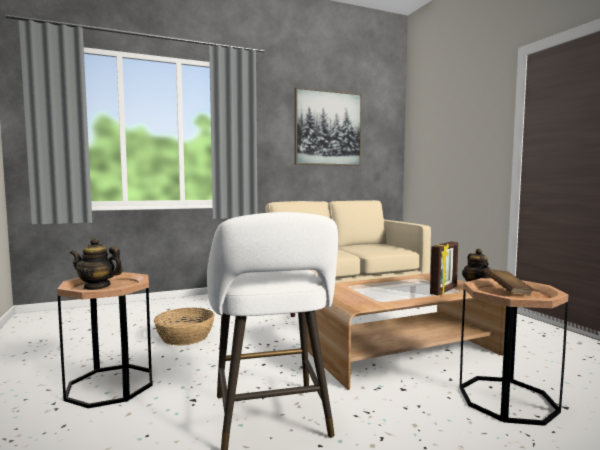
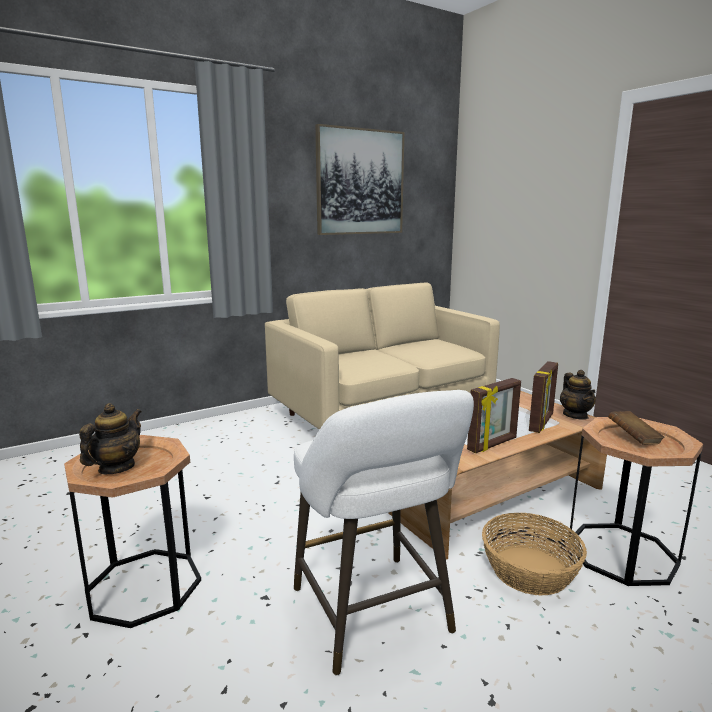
camera: 10 degrees left, 10 degrees up
(97, 287) = (116, 467): teapot -> teapot turned 120 degrees clockwise
(185, 337) = (210, 495): basket -> basket (529, 571)
(394, 300) = (493, 444): none -> picture frame

